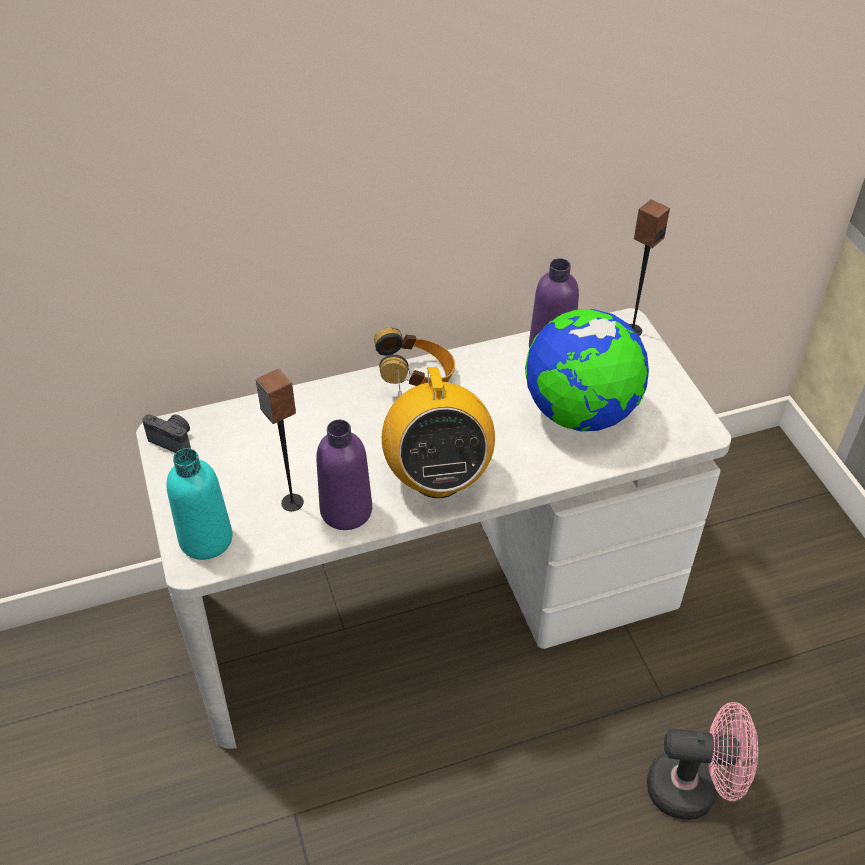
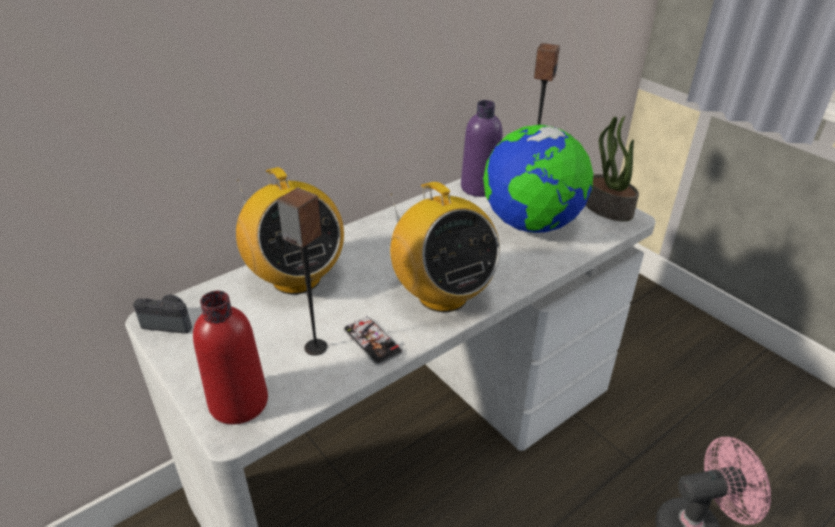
camera: 20 degrees left, 10 degrees down
(206, 539) = (238, 402): turquoise bottle -> red bottle
(304, 420) = (296, 278): none -> radio
(346, 510) = (372, 341): purple bottle -> phone
(416, 378) = (381, 227): headphones -> none
(682, 412) = (607, 209): none -> potted plant

